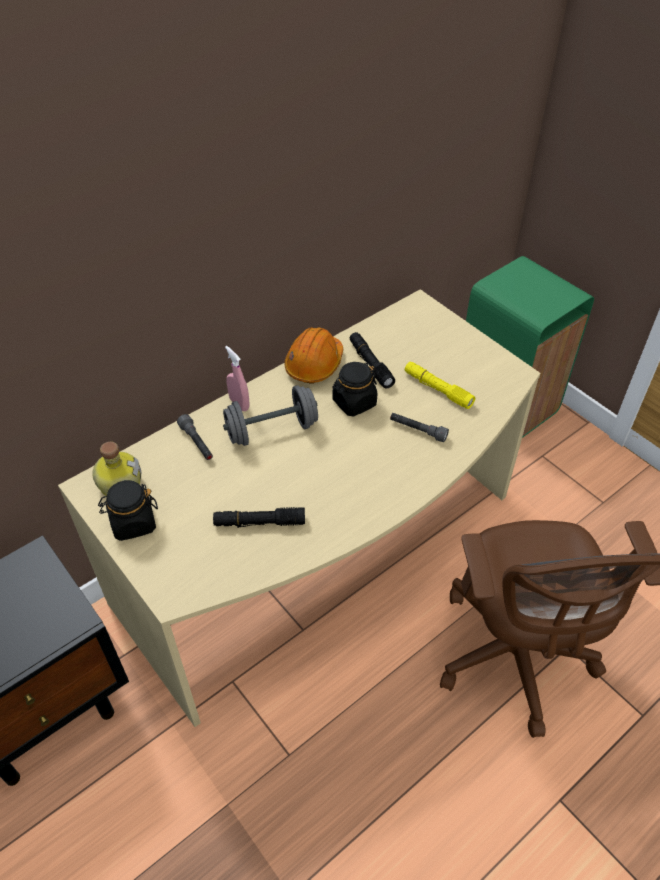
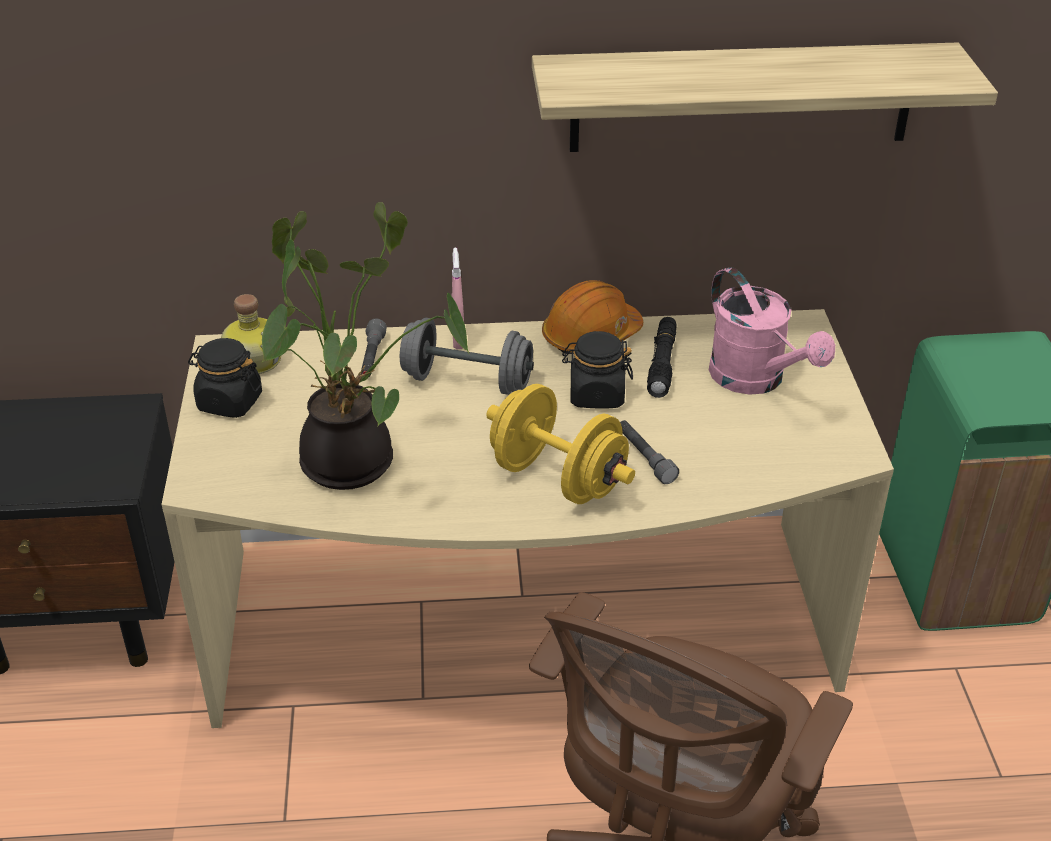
camera: 35 degrees right, 10 degrees down
(259, 522) = (356, 463): black flashlight -> potted plant
(371, 177) = (742, 97): none -> shelf
(384, 469) = (558, 478): none -> yellow dumbbell
(428, 351) = (756, 380): none -> pink watering can
(437, 389) = (721, 426): yellow flashlight -> none

